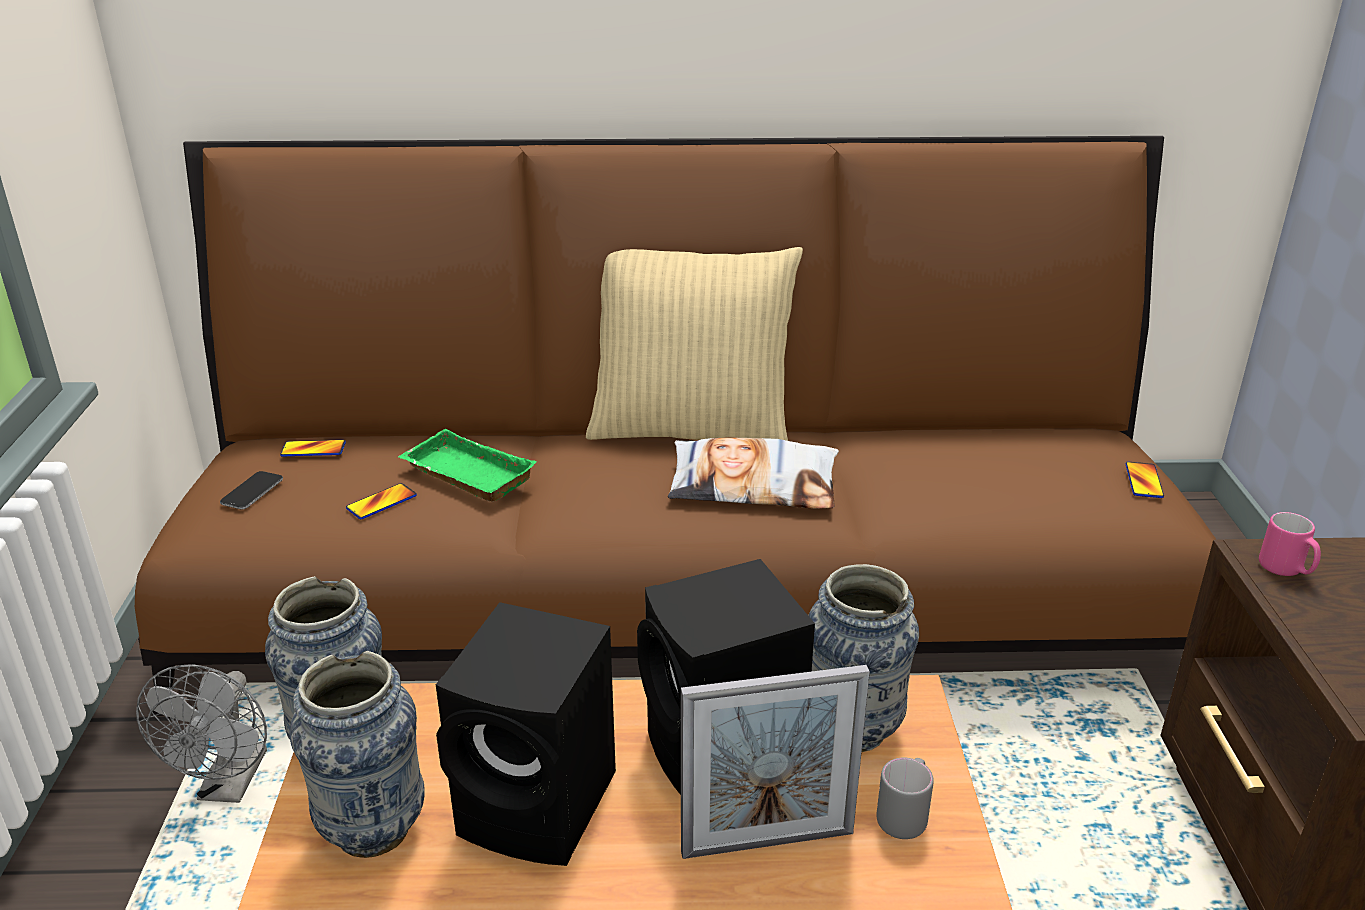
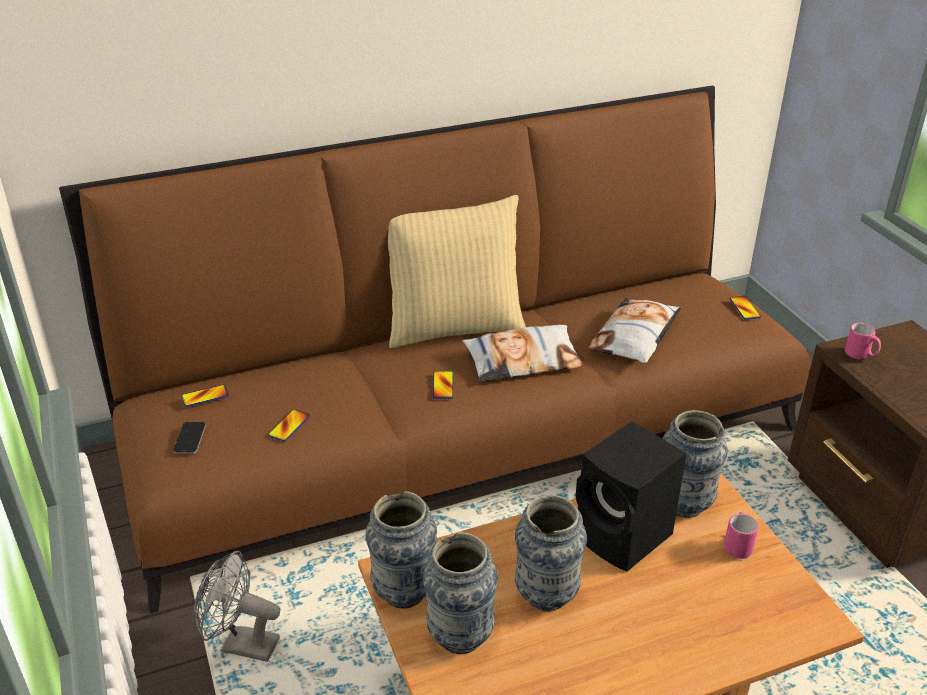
camera: 20 degrees left, 5 degrees up
(229, 787) = (241, 645): grey fan -> grey fan turned 120 degrees clockwise
(464, 475) = (331, 393): green tray -> none
(542, 807) = (546, 595): black speaker -> vase
(617, 495) = (443, 385): none -> phone
(767, 843) = (678, 580): picture frame -> none
(905, 816) = (737, 545): grey mug -> pink mug
(942, 488) = (635, 337): none -> pillow

